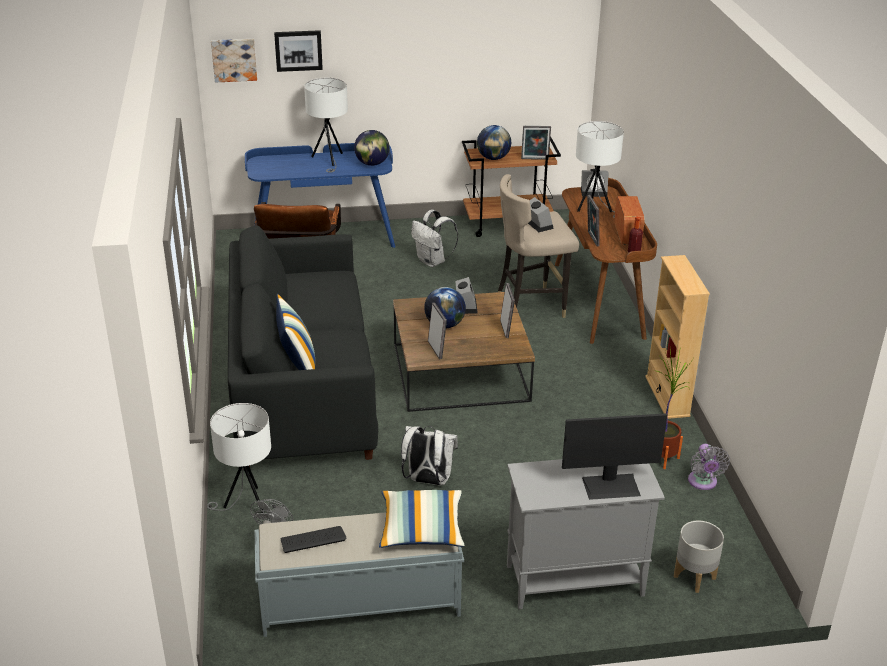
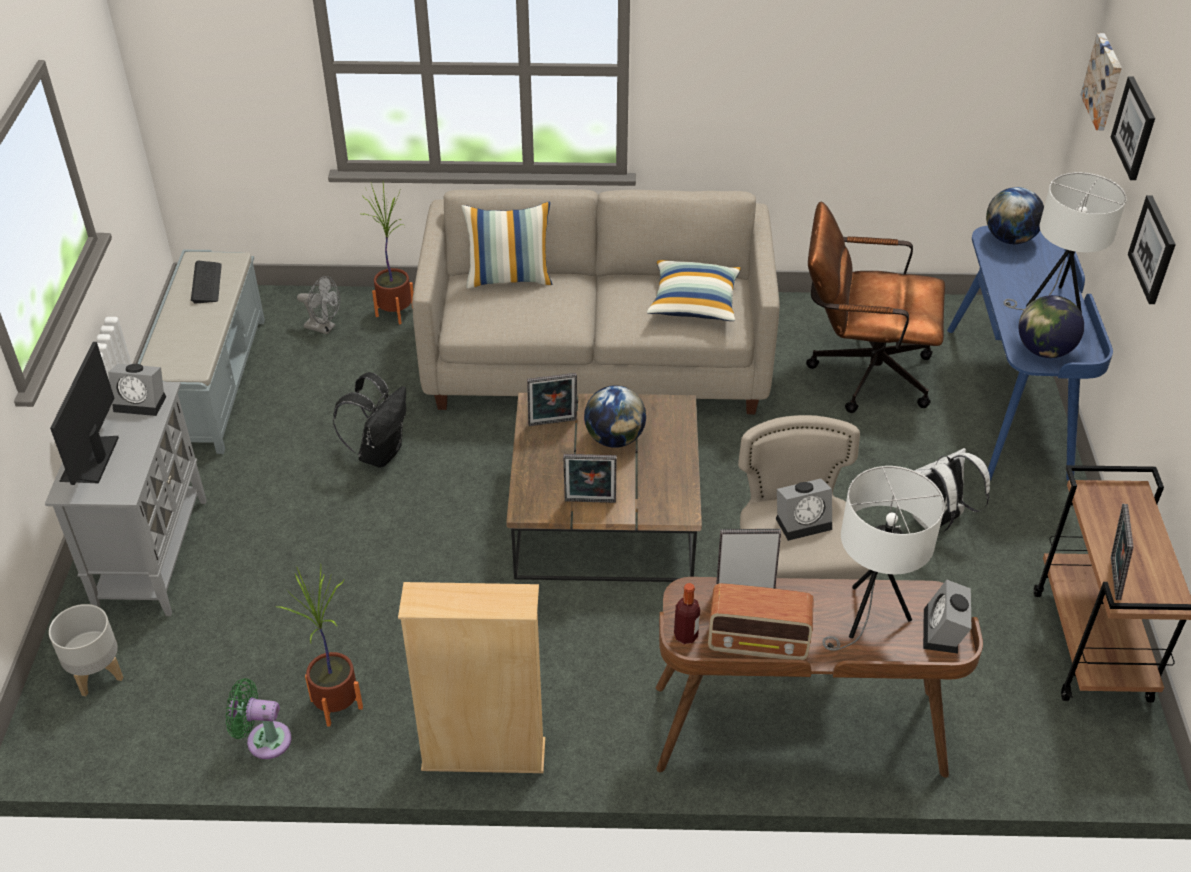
camera: 100 degrees right, 10 degrees up
(245, 503) = (395, 312): white table lamp -> potted plant
(302, 389) = (598, 360): black sofa -> beige sofa
(371, 77) = (1153, 249): none -> picture
(421, 529) = (181, 355): pillow -> pillow (693, 302)
(427, 480) = (380, 452): white backpack -> black backpack
(466, 305) = (665, 468): alarm clock -> alarm clock (142, 402)
(493, 158) = (1108, 516): globe -> globe (1010, 239)
(703, 482) = (264, 740): grey fan -> green fan

